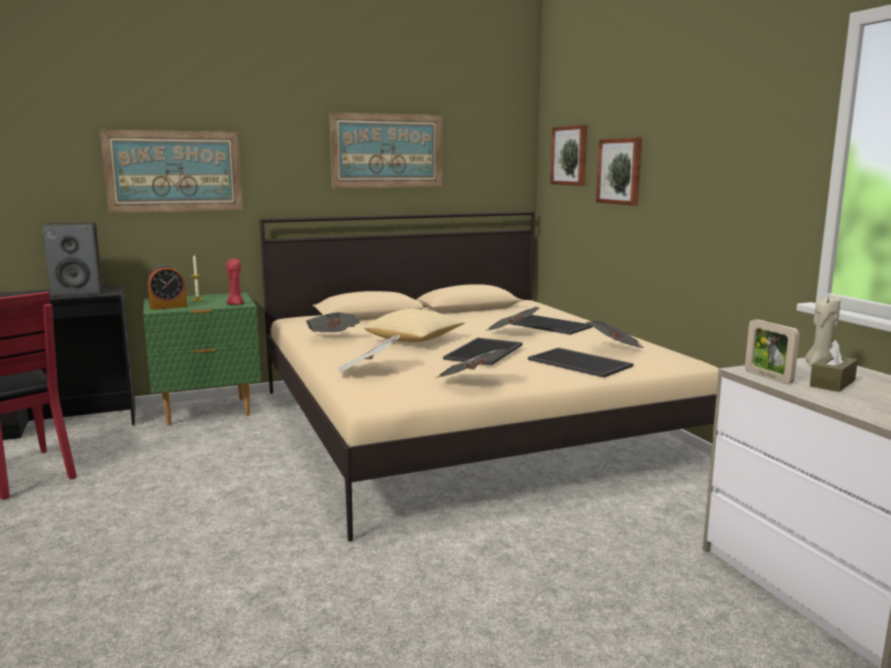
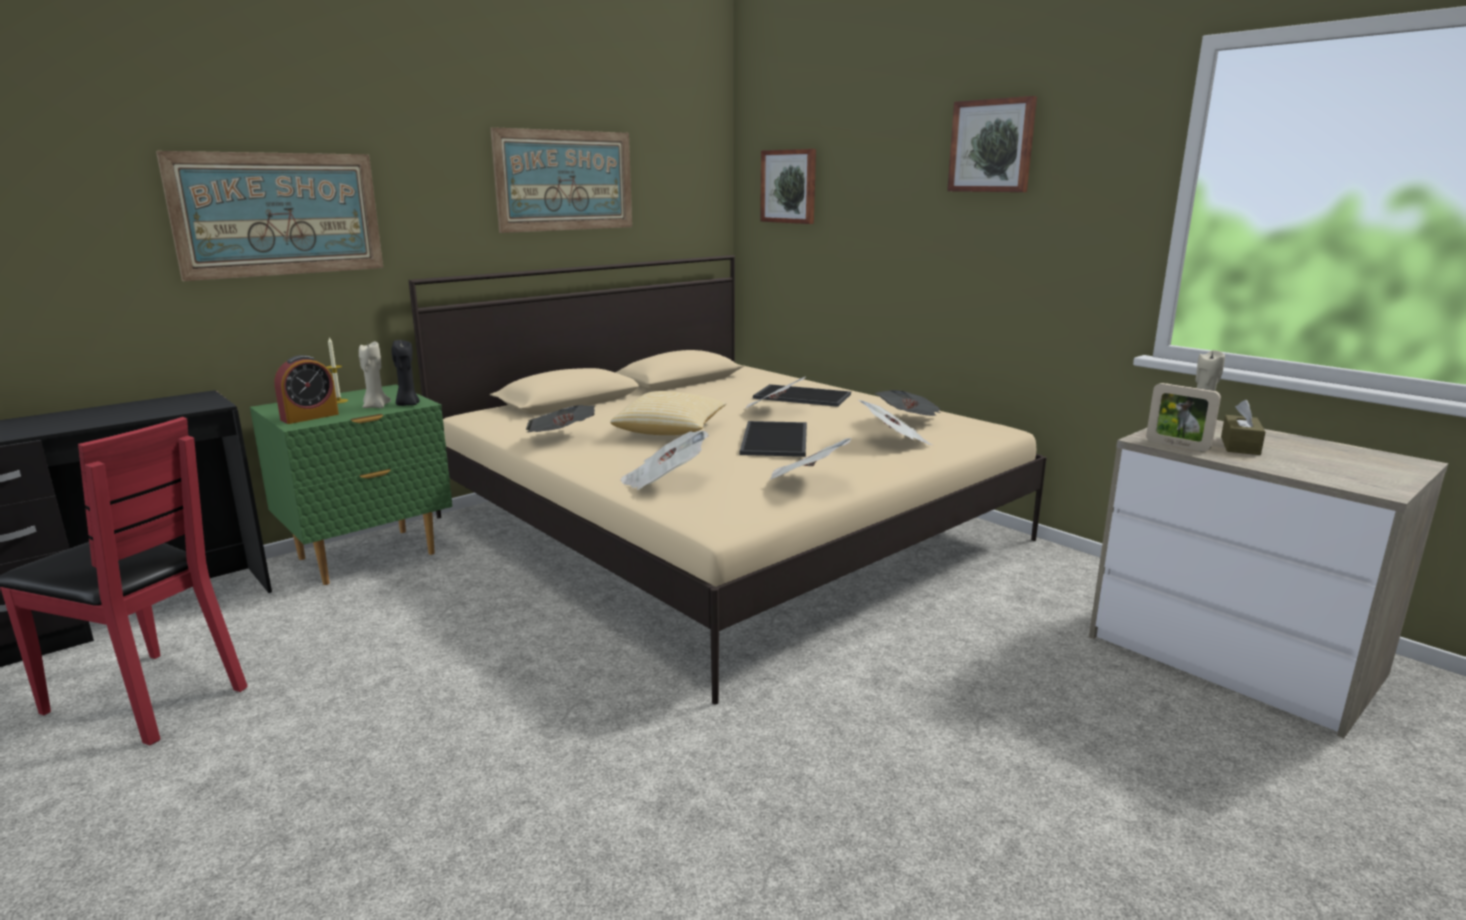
camera: 20 degrees left, 5 degrees up
(78, 293) = (159, 408): speaker -> none
(214, 304) = (375, 406): none -> beige candle
(235, 304) = (407, 404): red candle -> black candle
(581, 363) = (894, 442): tray -> newspaper
(620, 171) = (870, 207): picture -> picture (992, 146)

